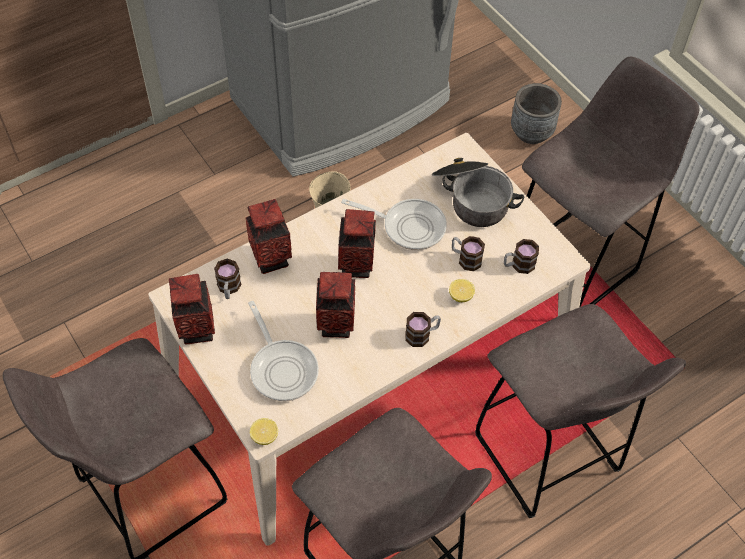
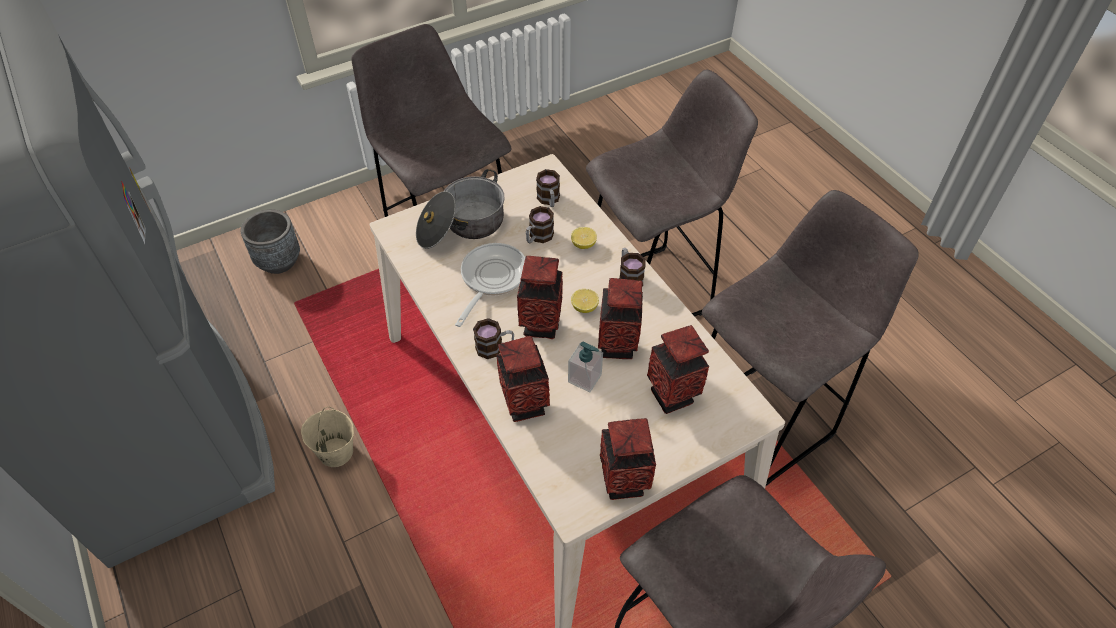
camera: 85 degrees left, 5 degrees down
(228, 288) = (563, 450): mug -> mug (495, 348)
(264, 436) = (757, 413): lemon -> lemon (584, 307)
(282, 368) = (672, 396): frying pan -> vase
(300, 301) = (585, 378): none -> soap dispenser

